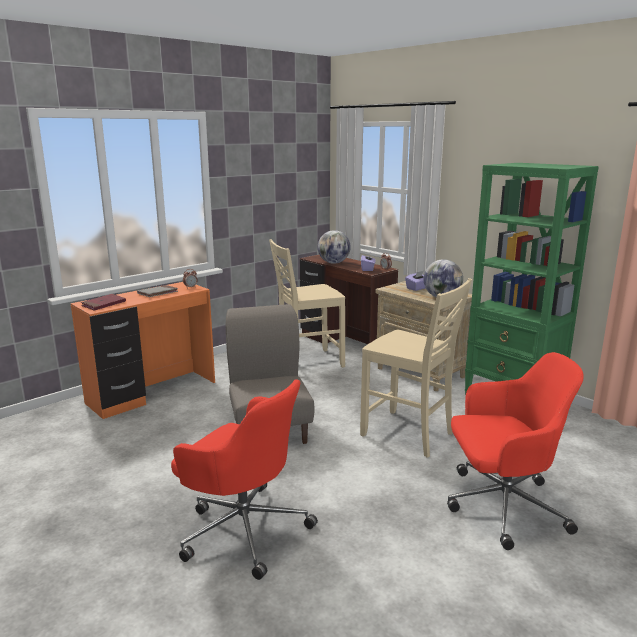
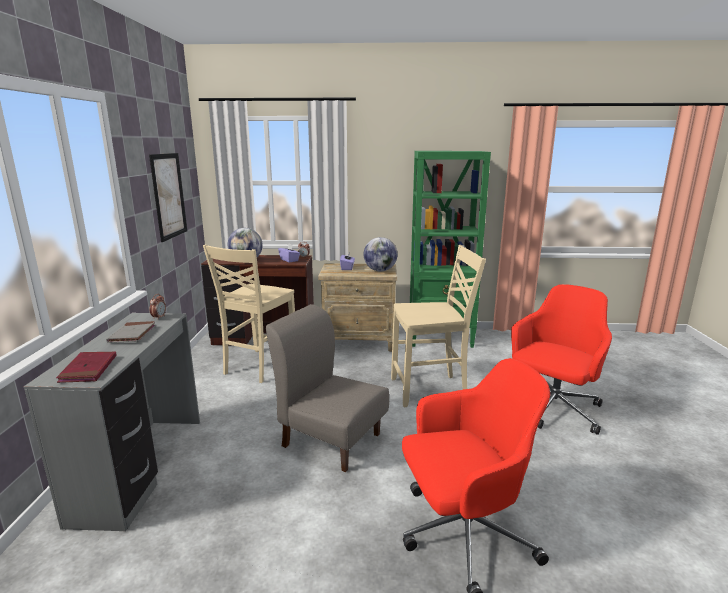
camera: 45 degrees left, 0 degrees up
(153, 393) = (143, 467): orange desk -> grey desk
(277, 194) = (169, 196): none -> picture

